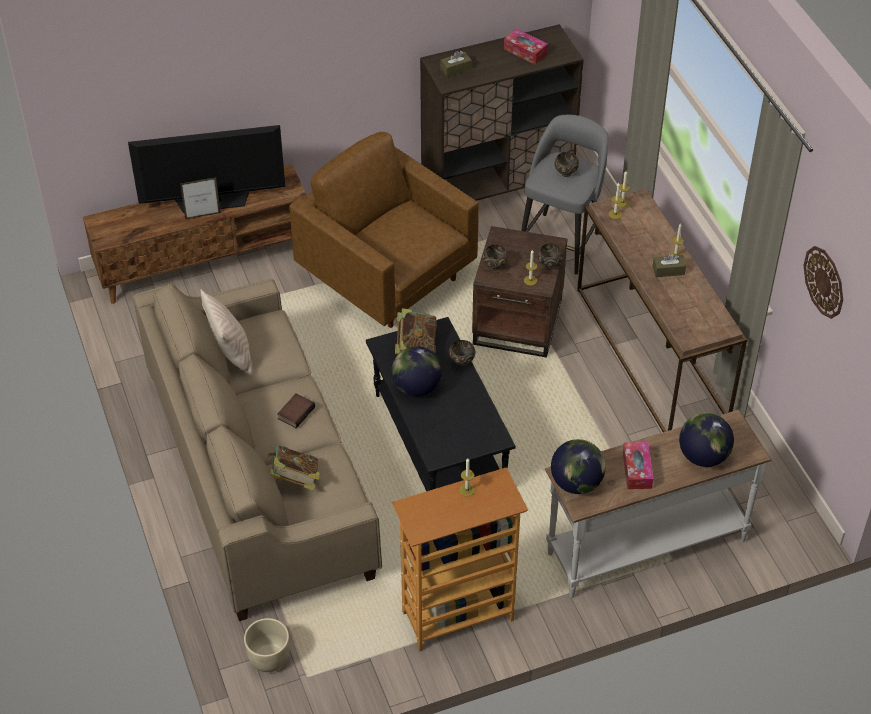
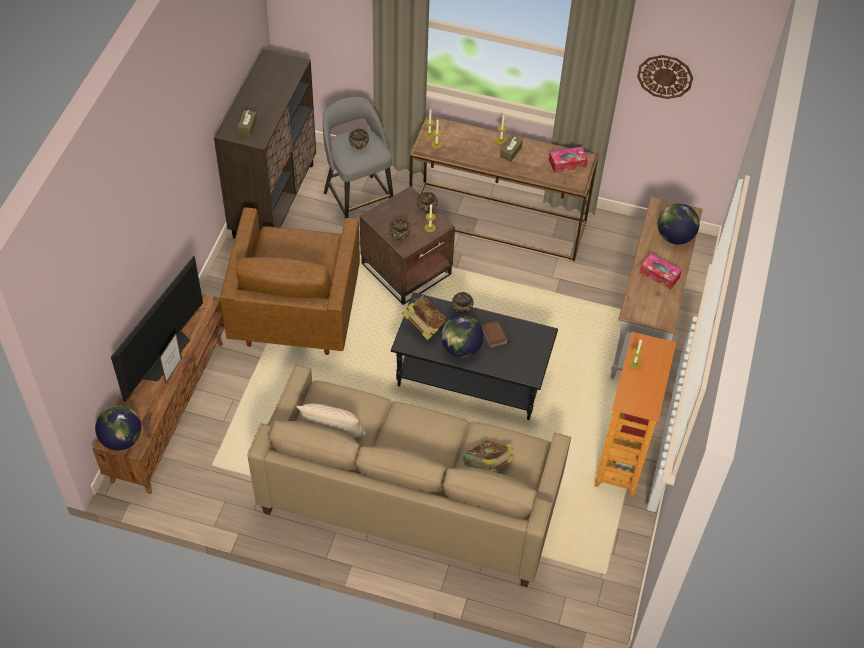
camera: 55 degrees left, 5 degrees up
(268, 657) = (572, 587): beige planter -> none
(295, 412) = (426, 429): book -> book (493, 335)
(388, 277) = (295, 311): brown armchair -> brown armchair turned 75 degrees counterclockwise
(525, 51) = (270, 82): tissue box -> tissue box (567, 163)
(577, 483) = (645, 310): globe -> globe (122, 439)

